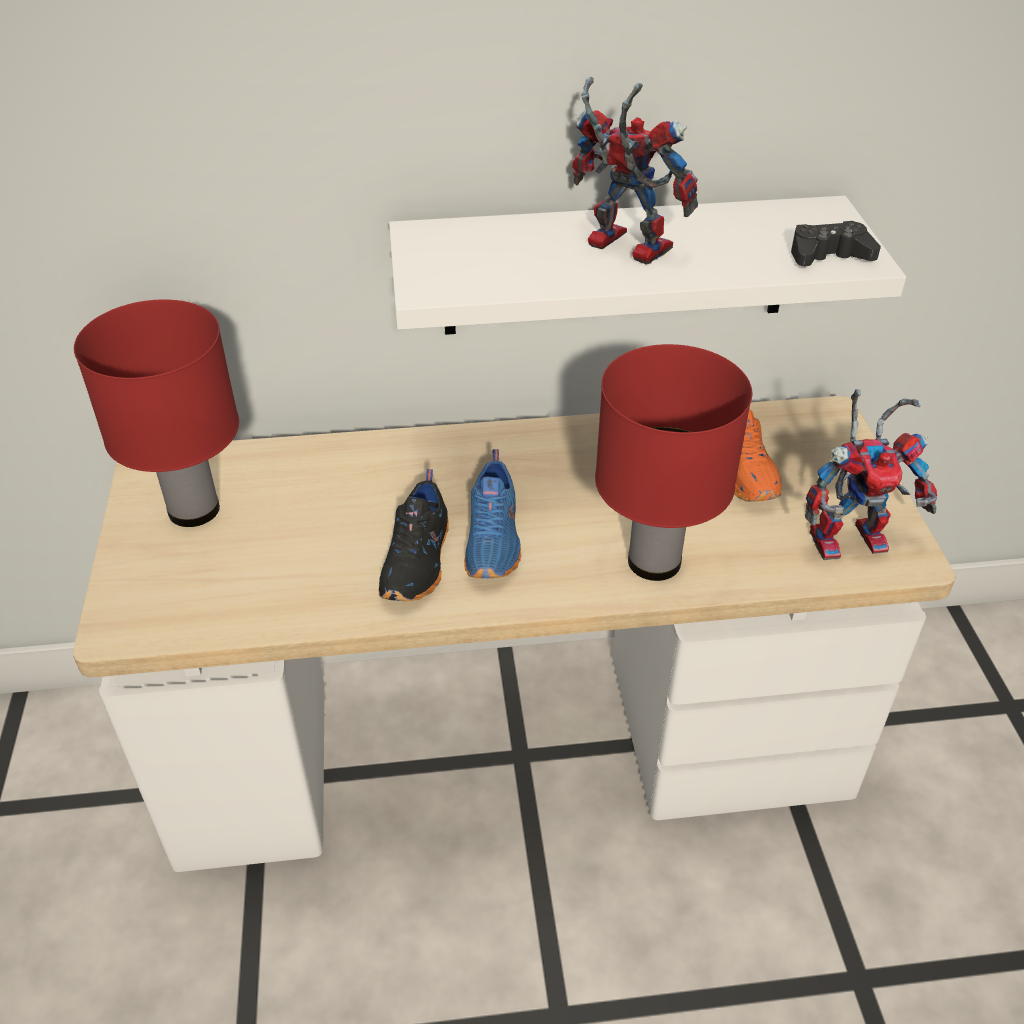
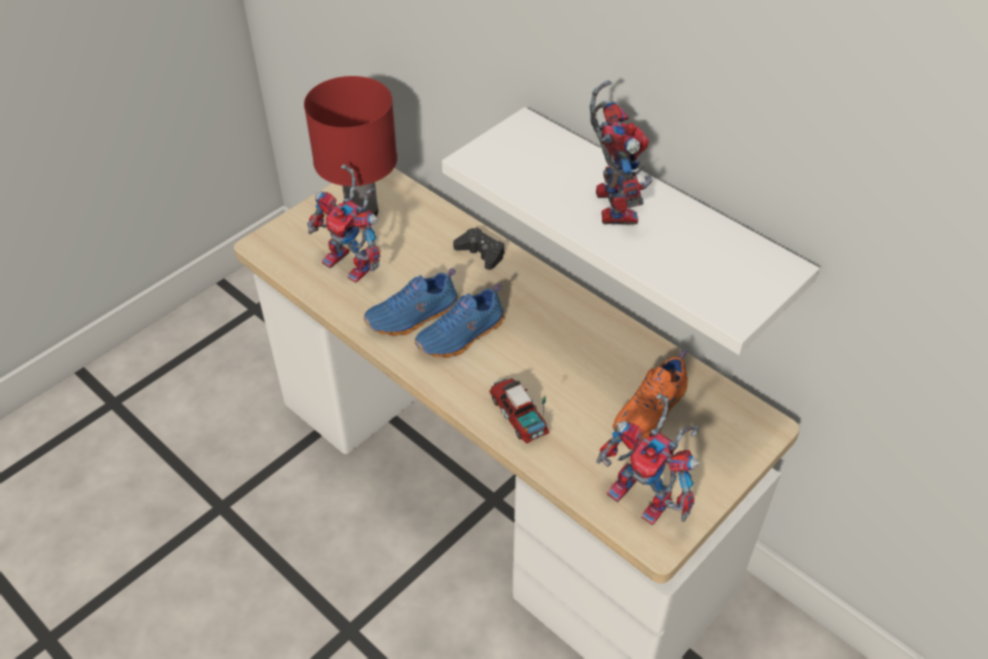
camera: 50 degrees right, 5 degrees up
(272, 564) = (355, 265): none -> toy robot
(419, 562) = (413, 317): black shoe -> blue shoe
(655, 562) = (518, 415): red table lamp -> toy truck
(829, 255) = (720, 294): black game controller -> black game controller (481, 253)

